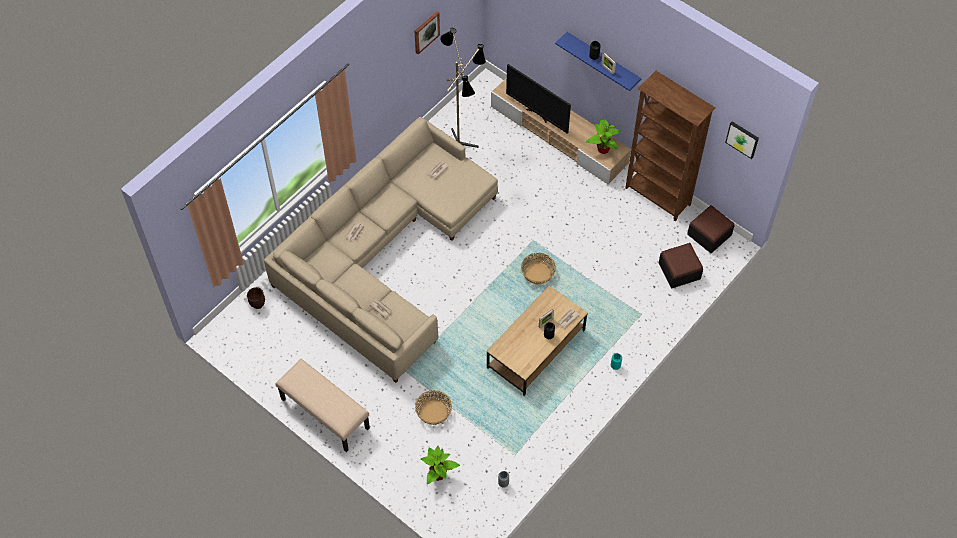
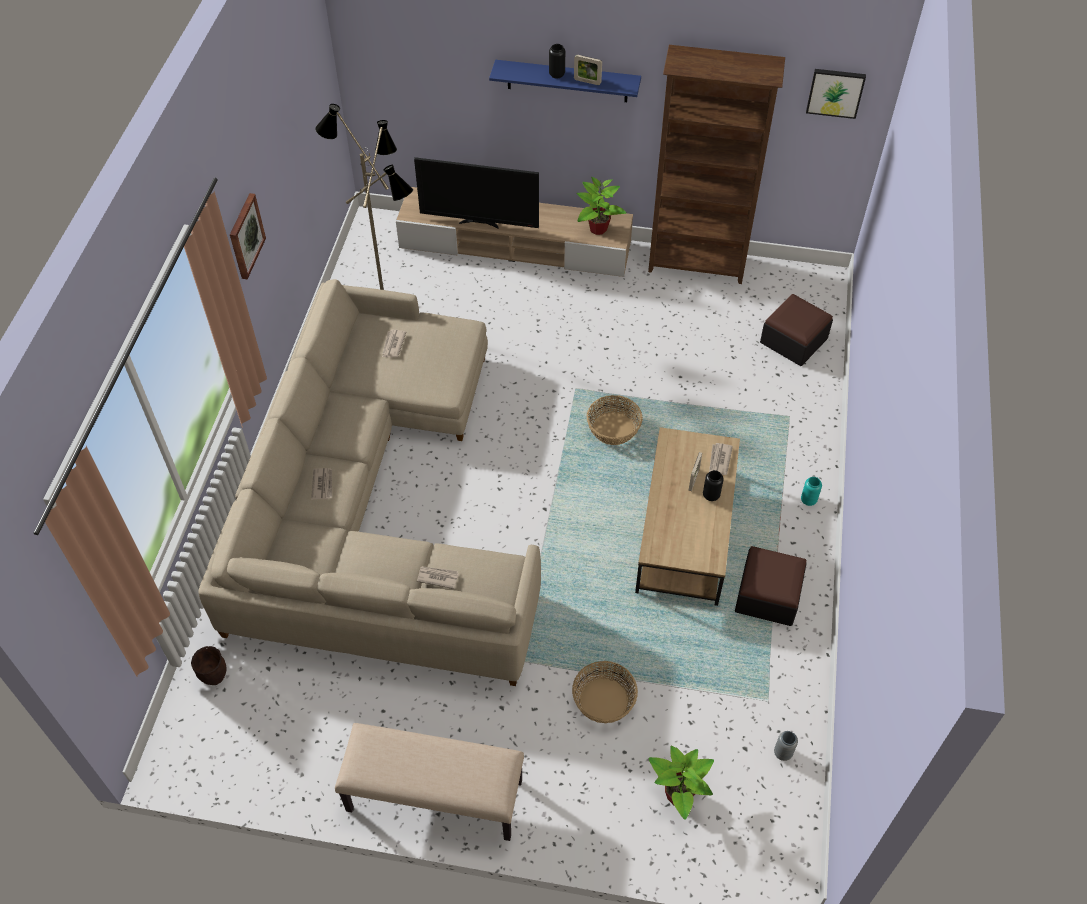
camera: 30 degrees left, 5 degrees down
(426, 32) = (288, 131): picture -> picture (245, 236)
(709, 234) = (795, 281): ottoman -> ottoman (768, 595)

